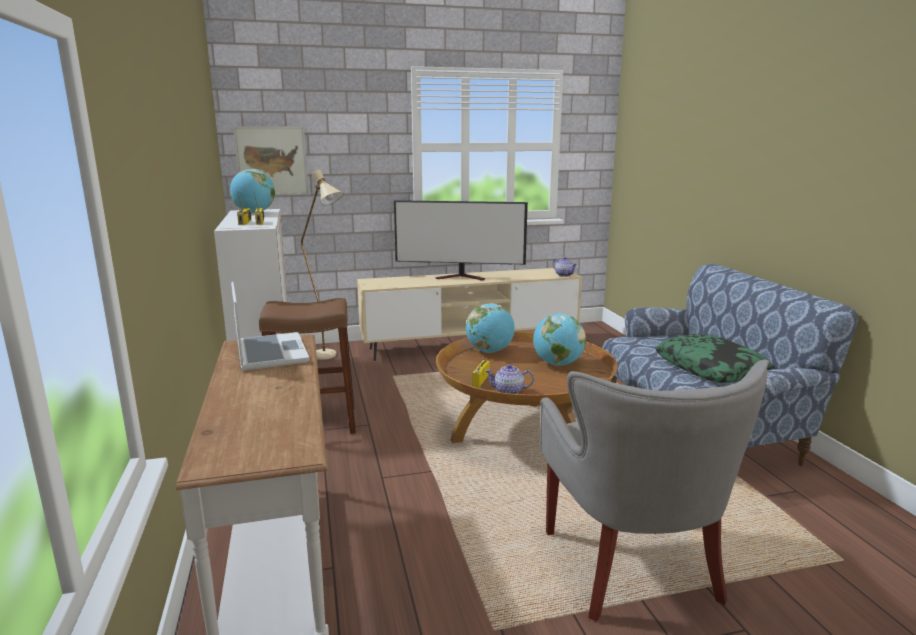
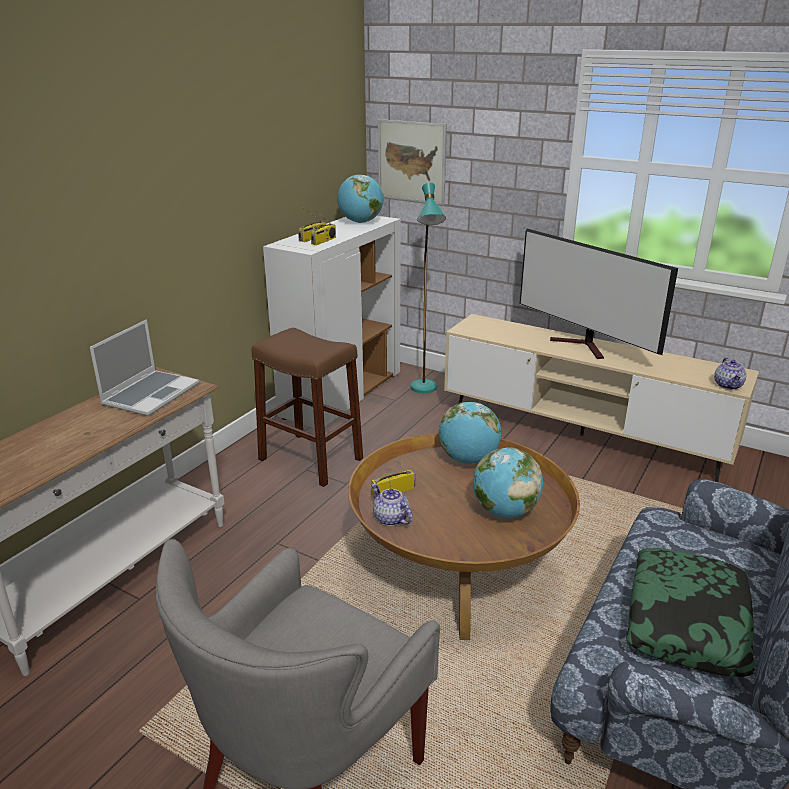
camera: 45 degrees right, 10 degrees up
(330, 357) = (425, 392): beige floor lamp -> turquoise floor lamp

